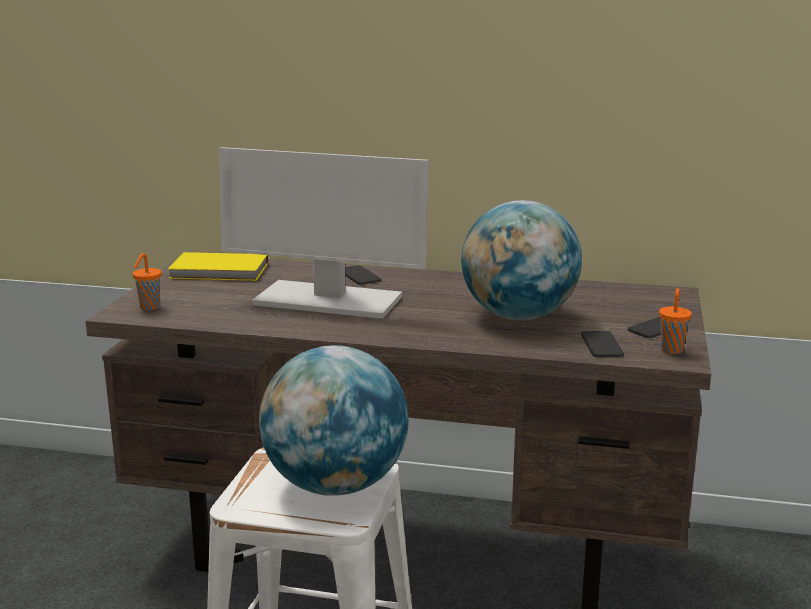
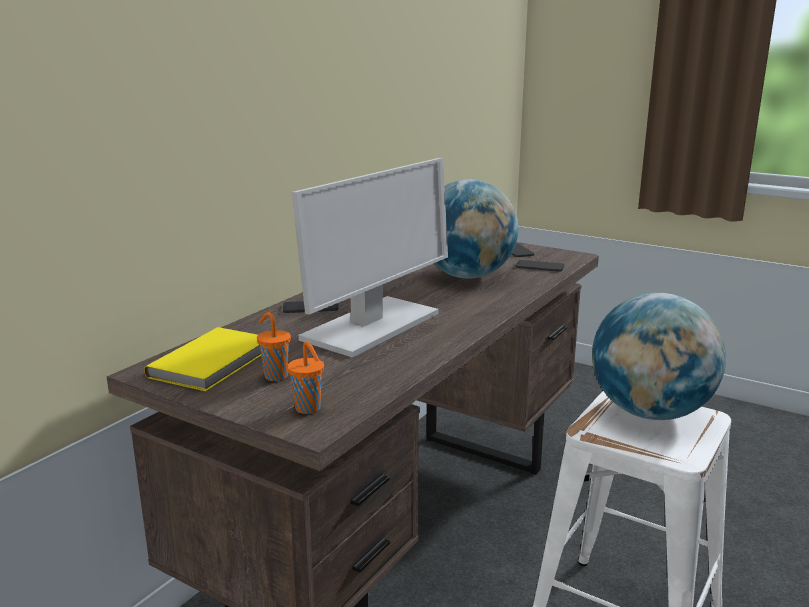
camera: 70 degrees left, 0 degrees up
(671, 349) = (557, 254): orange cup -> orange cup (275, 376)

